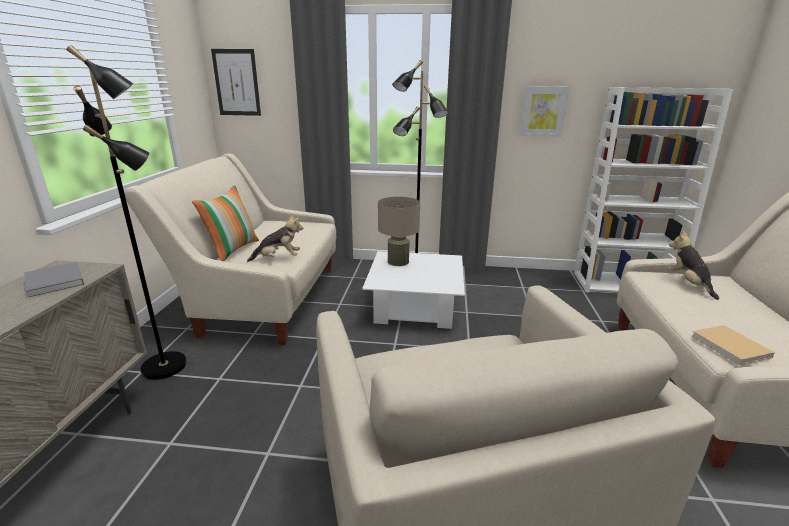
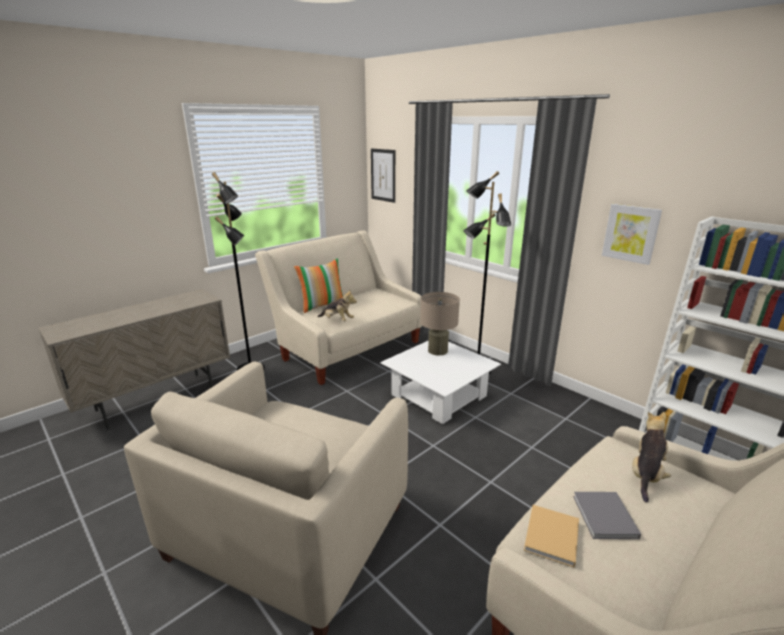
camera: 40 degrees right, 0 degrees up
(55, 282) = (185, 301): grey book -> grey book (605, 518)

